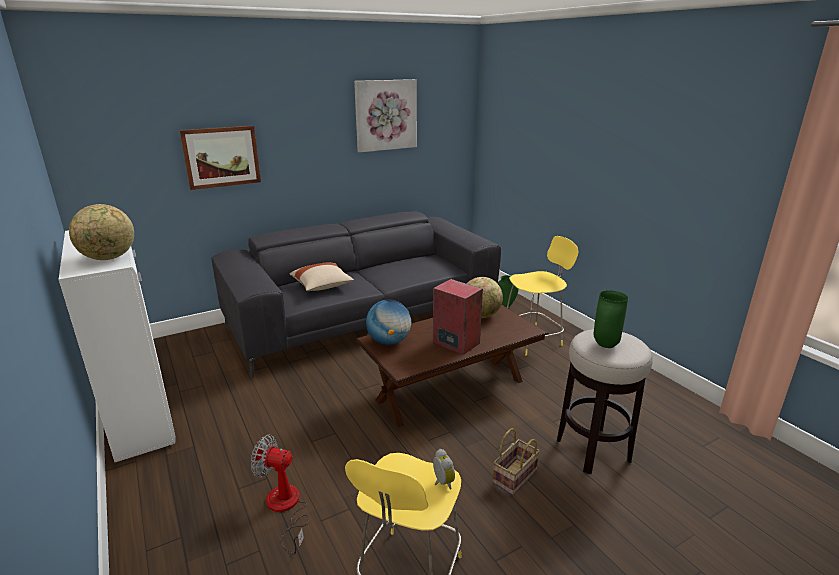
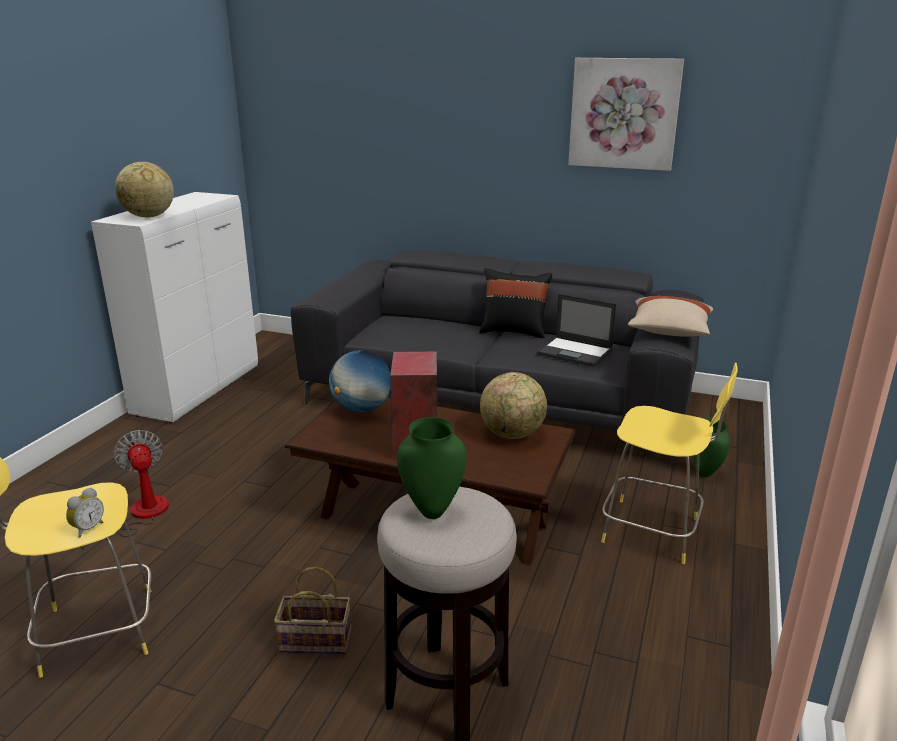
camera: 50 degrees right, 0 degrees up
(221, 157) = (392, 145): picture -> none
(322, 286) = (427, 331): beige pillow -> beige pillow (669, 332)
(367, 268) = (513, 332): none -> black pillow
(421, 266) = (575, 352): none -> laptop

